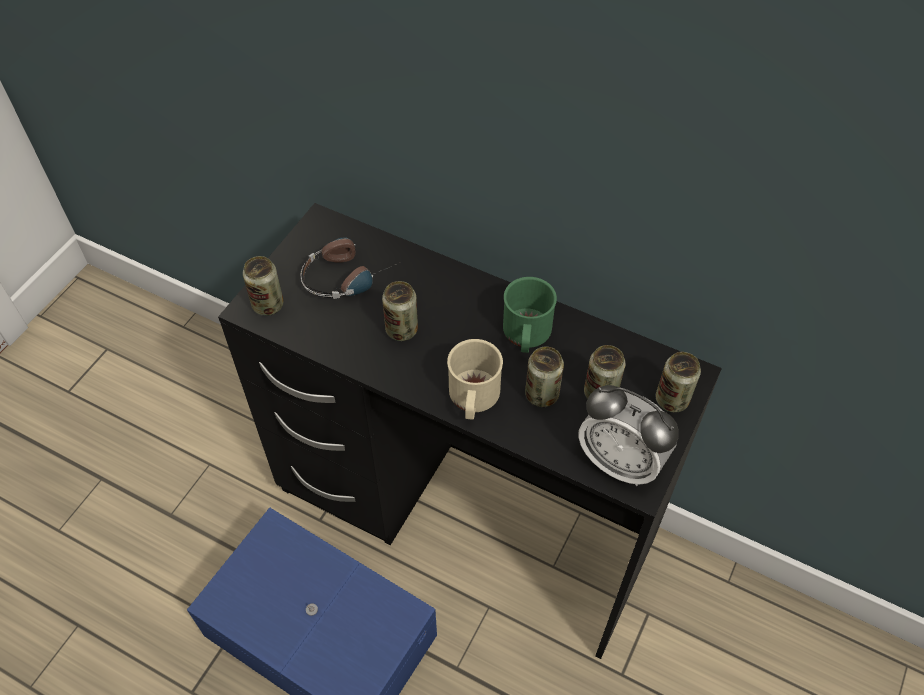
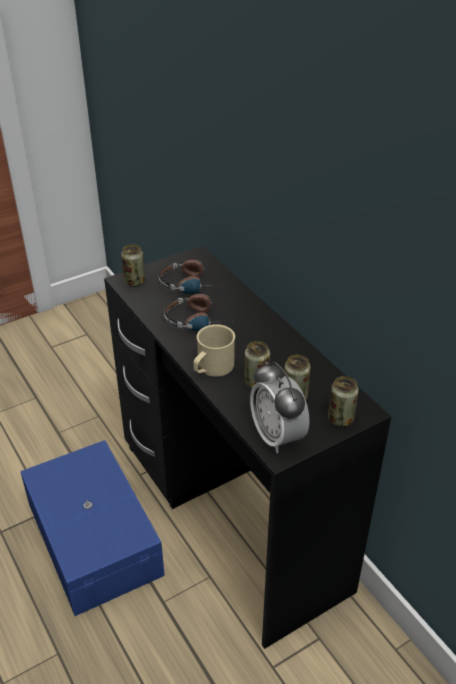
camera: 30 degrees right, 15 degrees down
(402, 330) = (199, 320): can -> headphones
(526, 335) = (272, 350): green mug -> none

